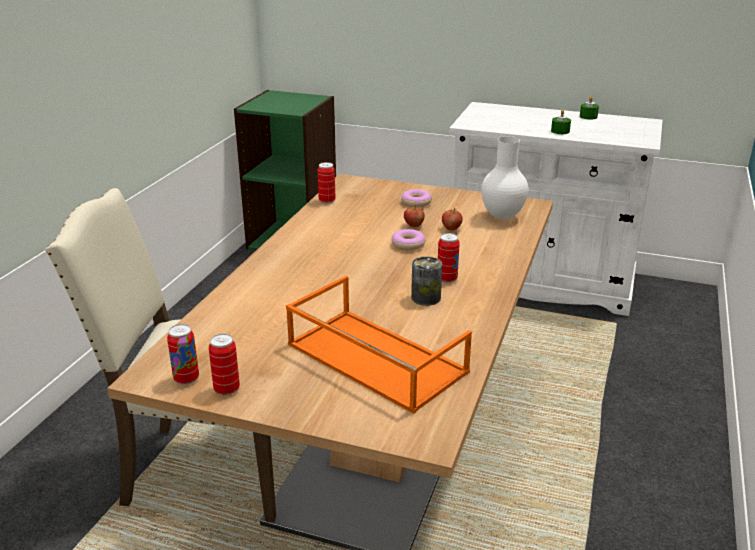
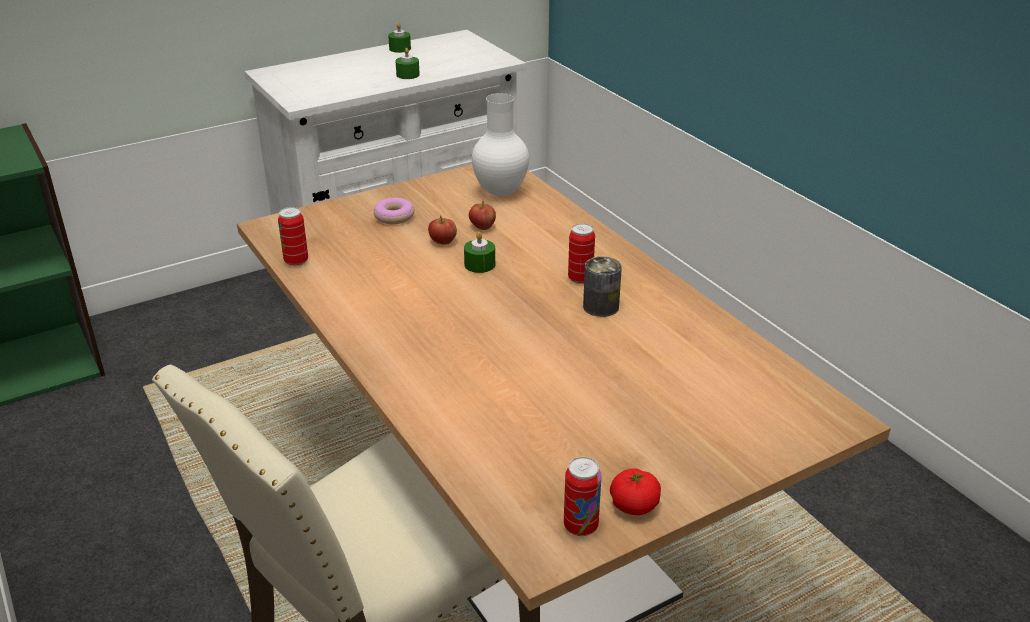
camera: 50 degrees left, 5 degrees up
(226, 389) = (634, 505): can -> tomato
(373, 358) = (677, 387): orange tray -> none
(408, 244) = (479, 264): donut -> green candle

